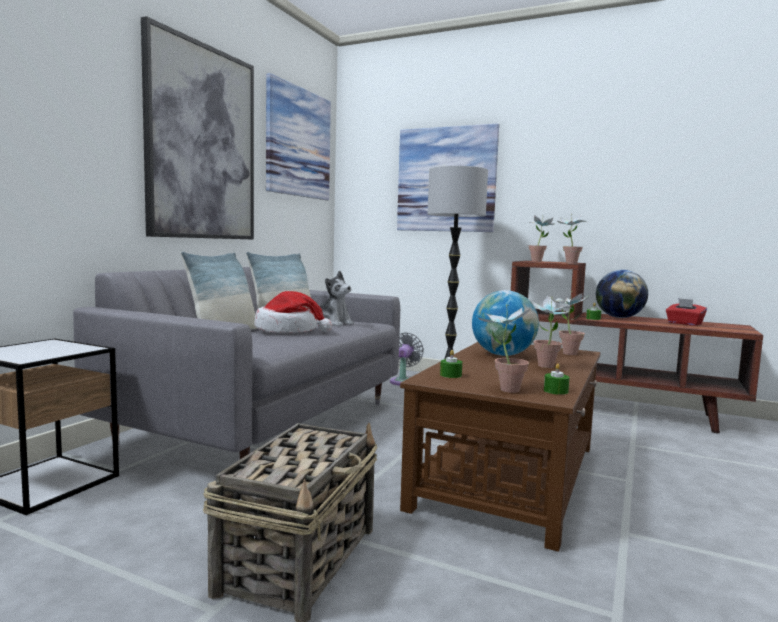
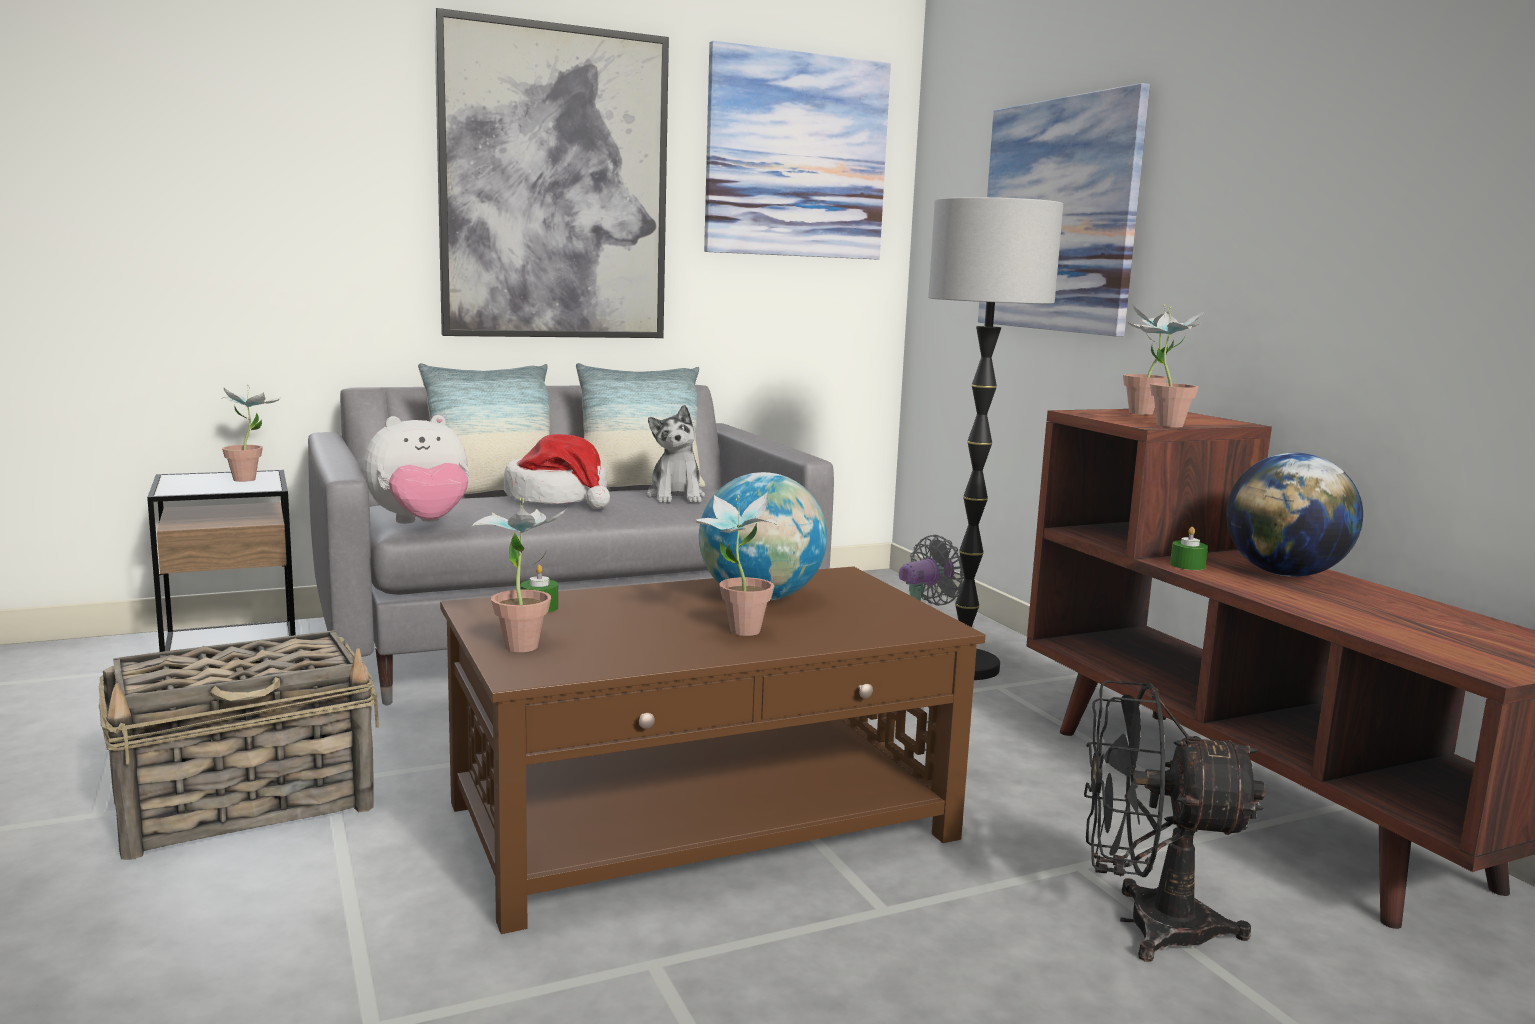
camera: 40 degrees right, 5 degrees up
(262, 351) = (421, 524): none -> plush toy
(555, 391) = (576, 666): green candle -> none
(567, 352) = (904, 620): potted plant -> potted plant (251, 478)
(684, 323) = (1405, 618): red tissue box -> none
(684, 455) = (1146, 925): none -> black fan

